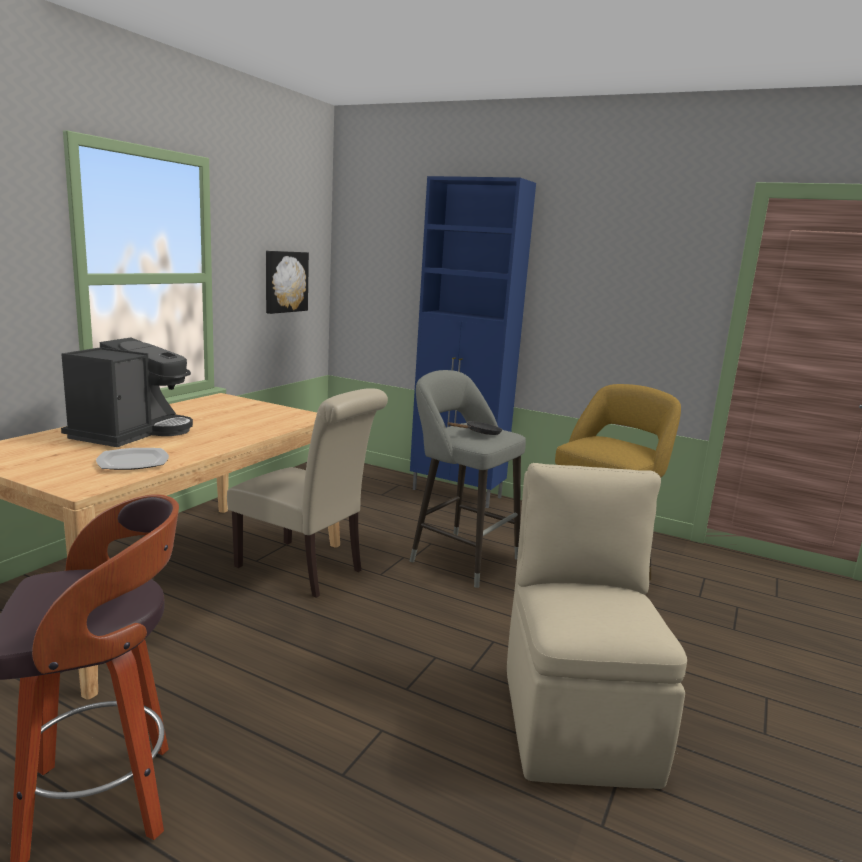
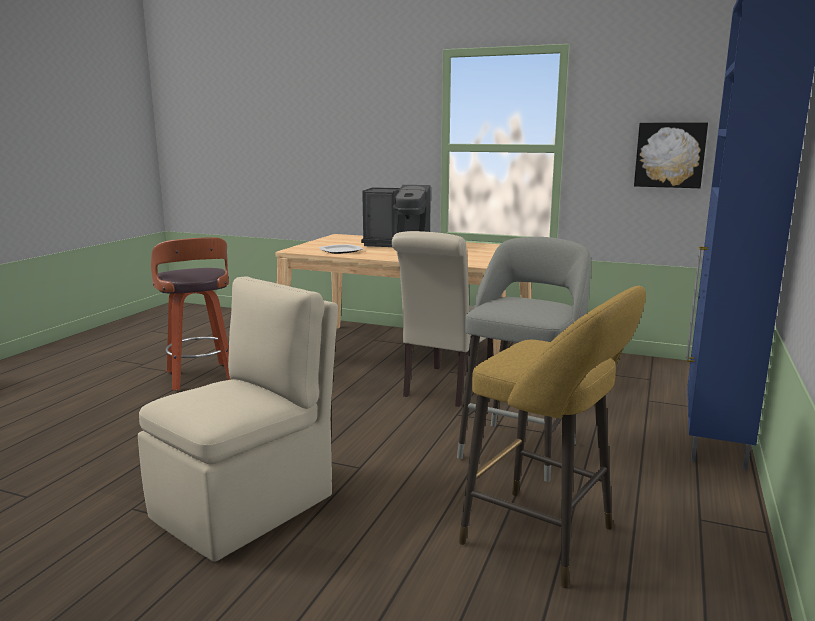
camera: 85 degrees right, 0 degrees up
(480, 433) = (514, 305): black frying pan -> none
(576, 719) = (247, 505): beige chair -> beige chair turned 45 degrees counterclockwise

